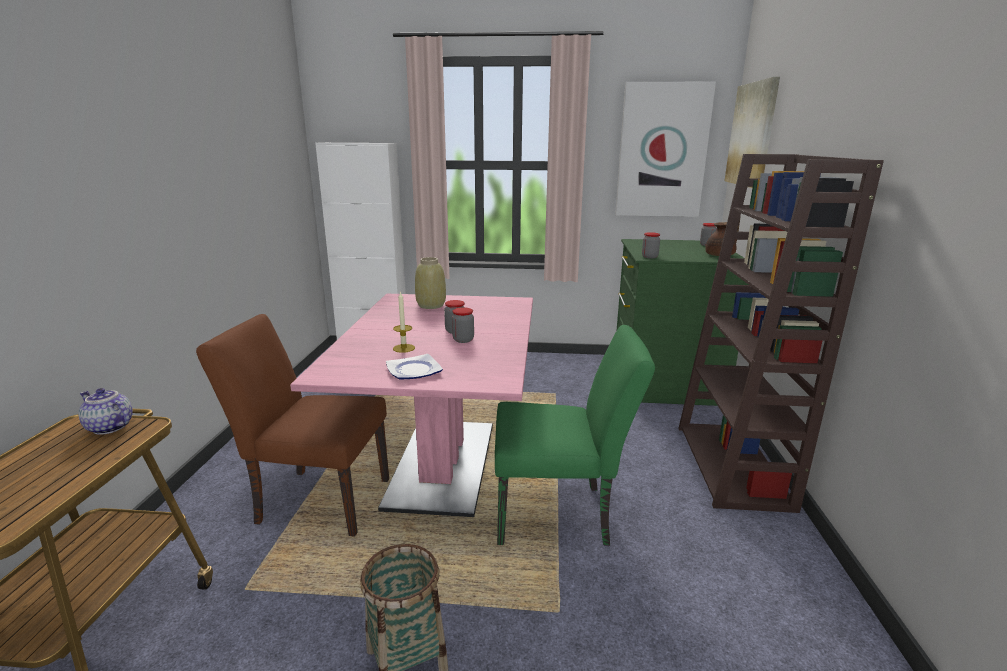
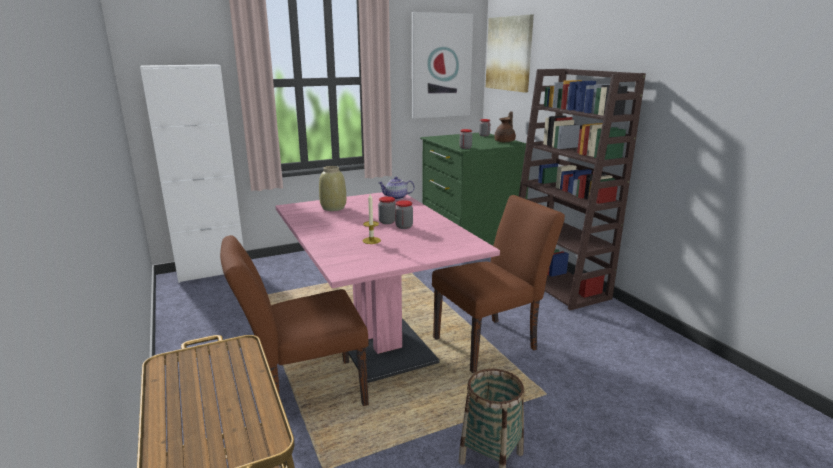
camera: 30 degrees left, 0 degrees up
(108, 427) = (208, 356): teapot -> teapot (396, 198)
(413, 371) = (408, 253): plate -> none
(561, 514) = (491, 342): green chair -> brown chair

